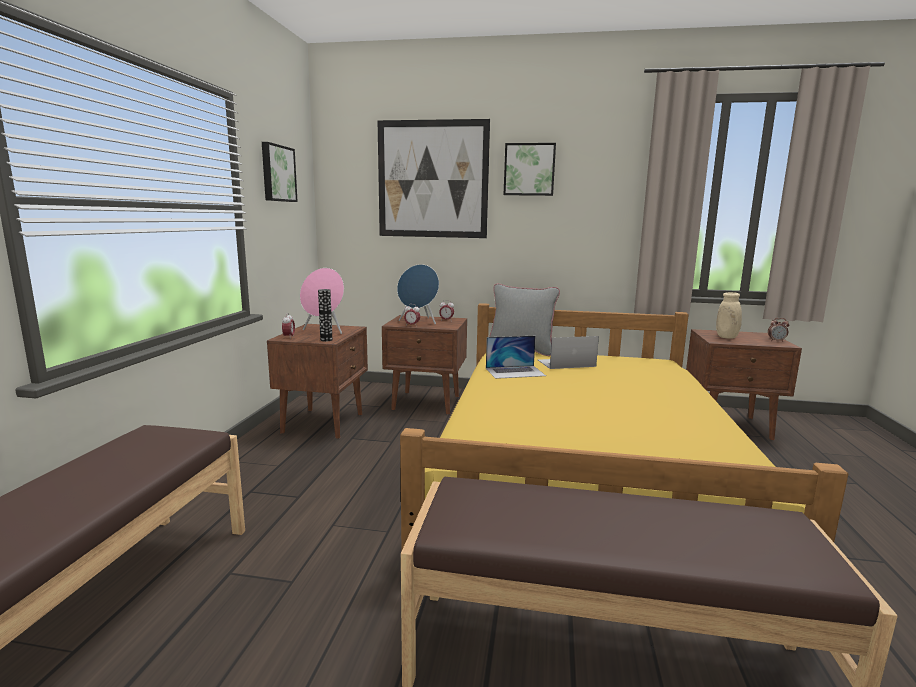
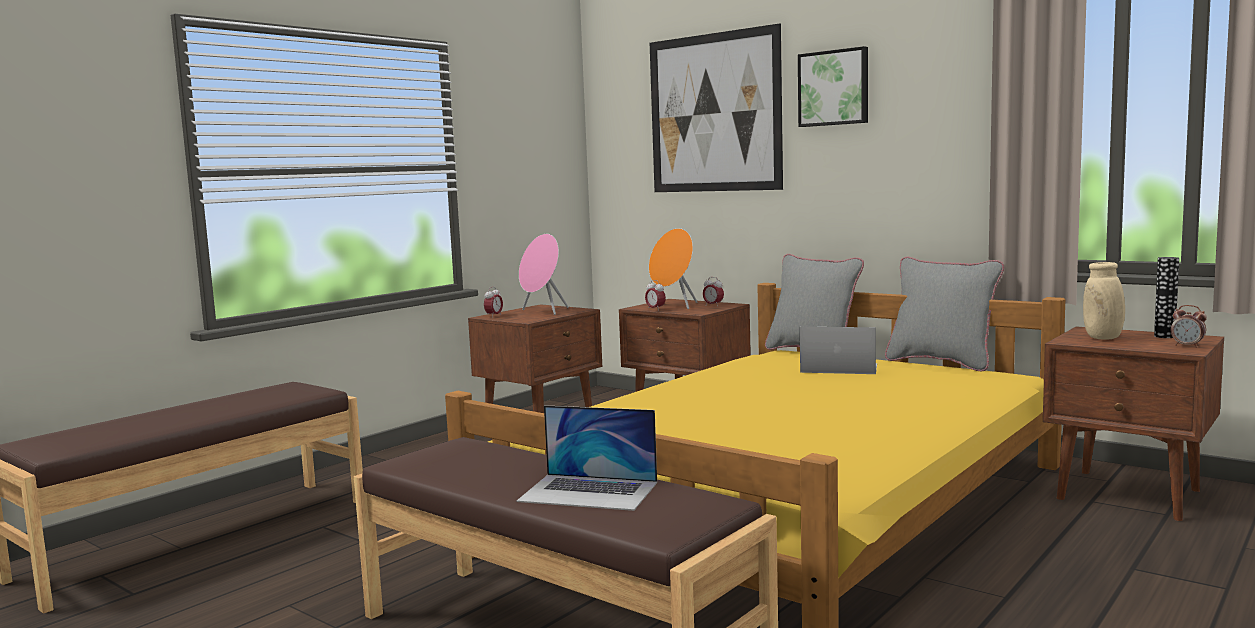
camera: 30 degrees right, 5 degrees down
(277, 173) = (516, 123): picture -> none
(326, 340) = (526, 319): vase -> vase (1164, 336)
(419, 321) = (674, 306): blue speaker -> orange speaker
(515, 372) = (744, 372): laptop -> laptop (589, 492)
(607, 353) = (941, 362): none -> grey pillow

